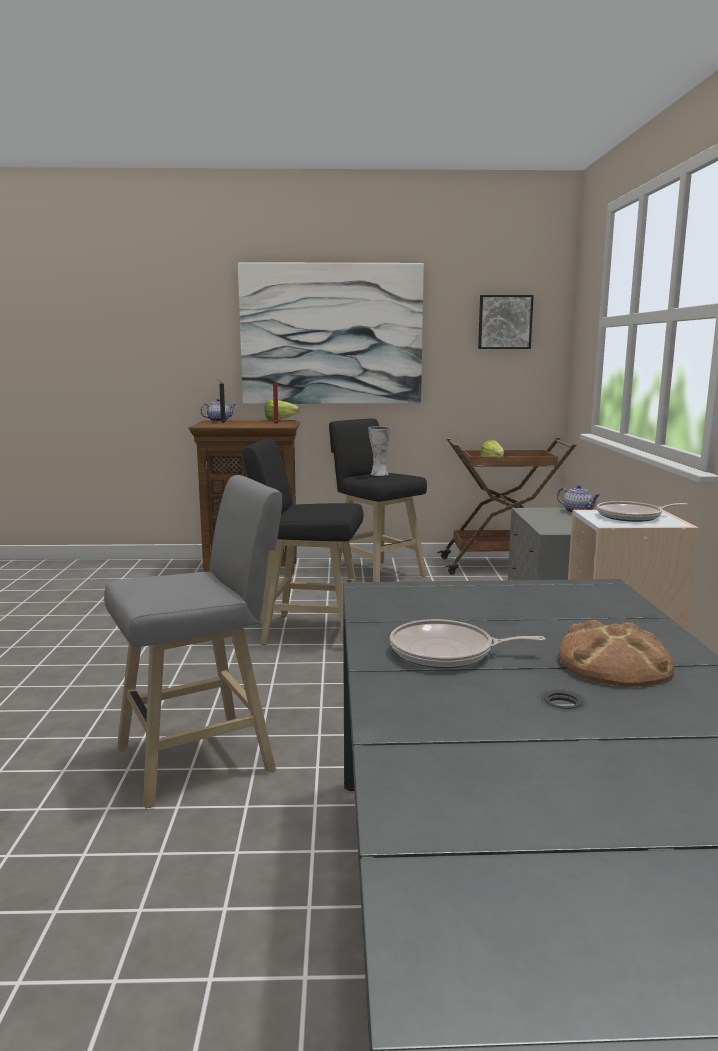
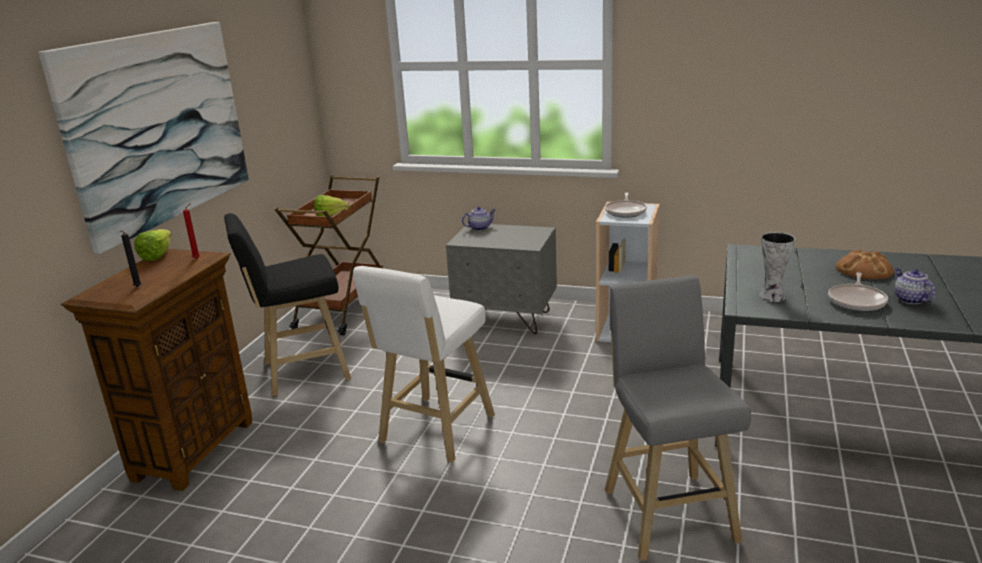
camera: 70 degrees left, 10 degrees up
(219, 421) = (106, 289): teapot -> teapot (910, 299)
(308, 631) = (434, 432): black stool -> white stool
(378, 474) = (293, 268): vase -> vase (771, 297)
(504, 322) = (279, 74): picture -> none

